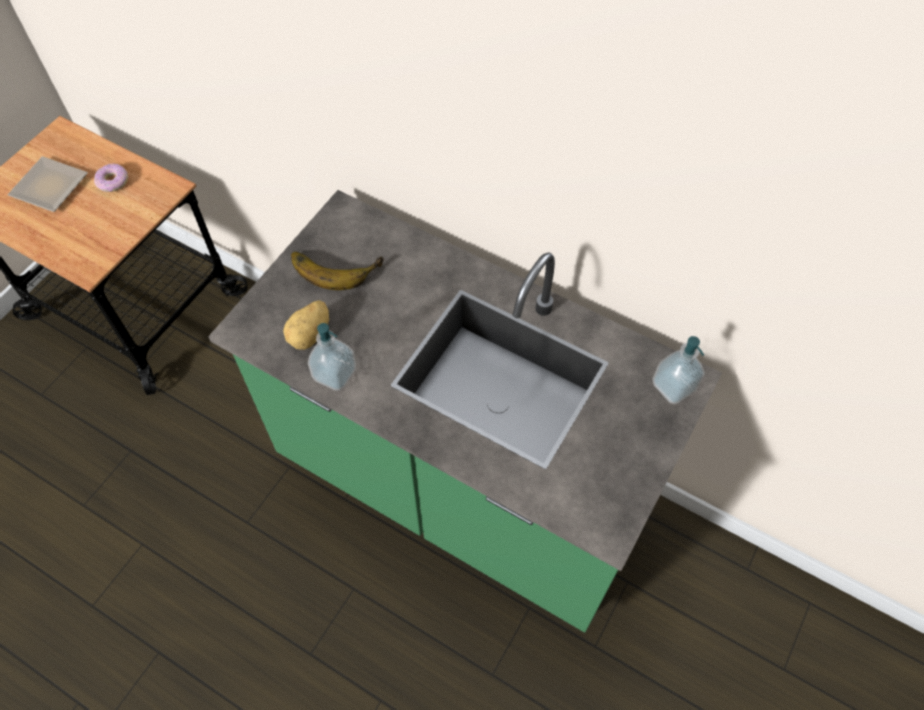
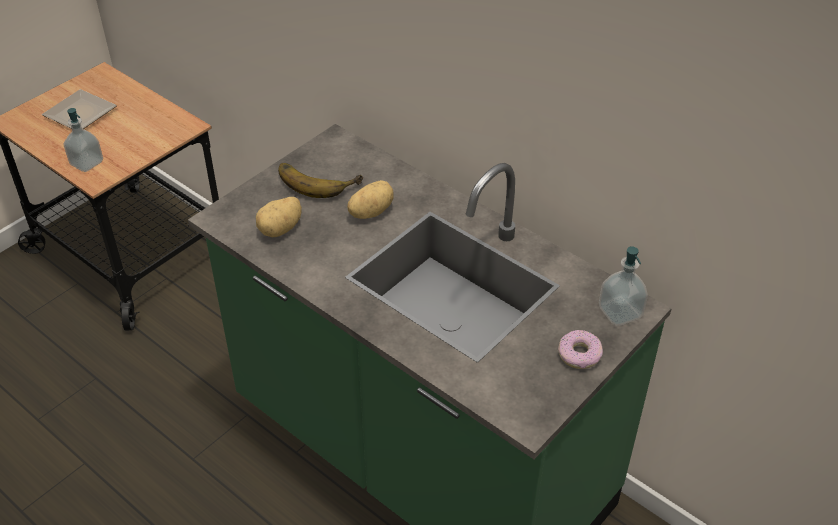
camera: 10 degrees right, 15 degrees down
(113, 181) = (137, 116): donut -> donut (579, 354)
(335, 374) = (295, 262): soap dispenser -> soap dispenser (86, 163)
(399, 299) = (370, 212): none -> potato

